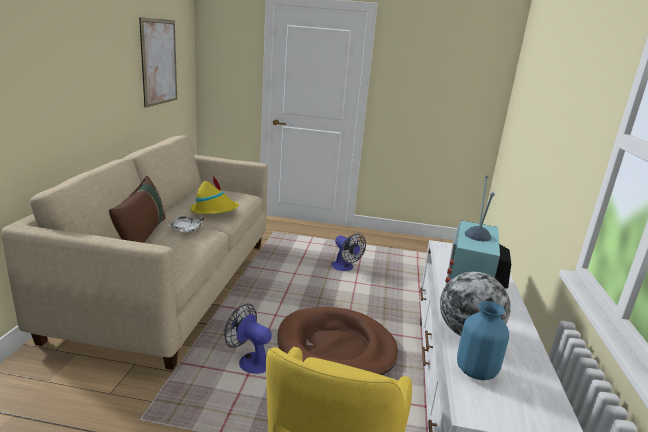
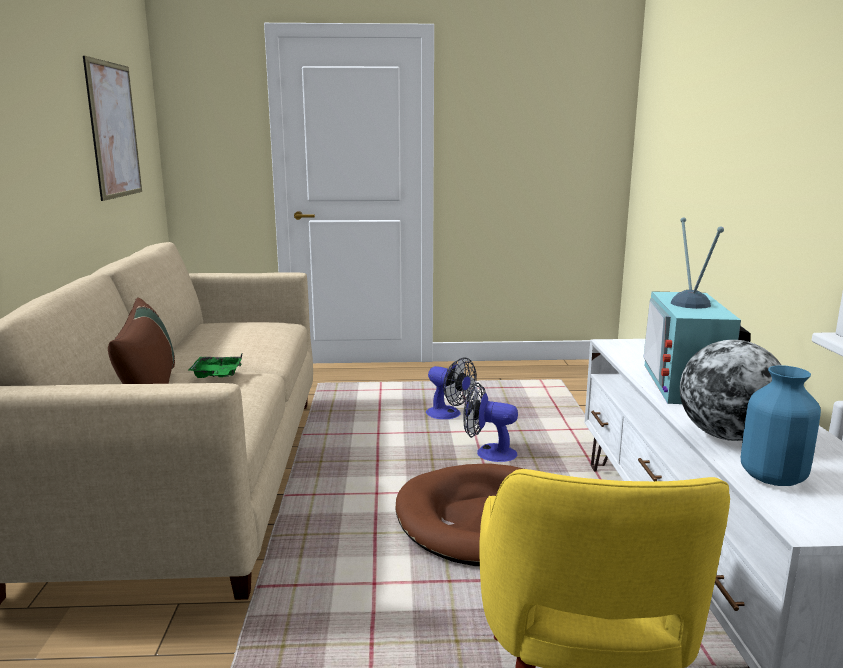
camera: 10 degrees left, 5 degrees down
(186, 229) = (217, 375): white tray -> green tray
(214, 210) = (246, 346): yellow hat -> none
(250, 361) = (367, 563): fan -> fan (488, 453)

